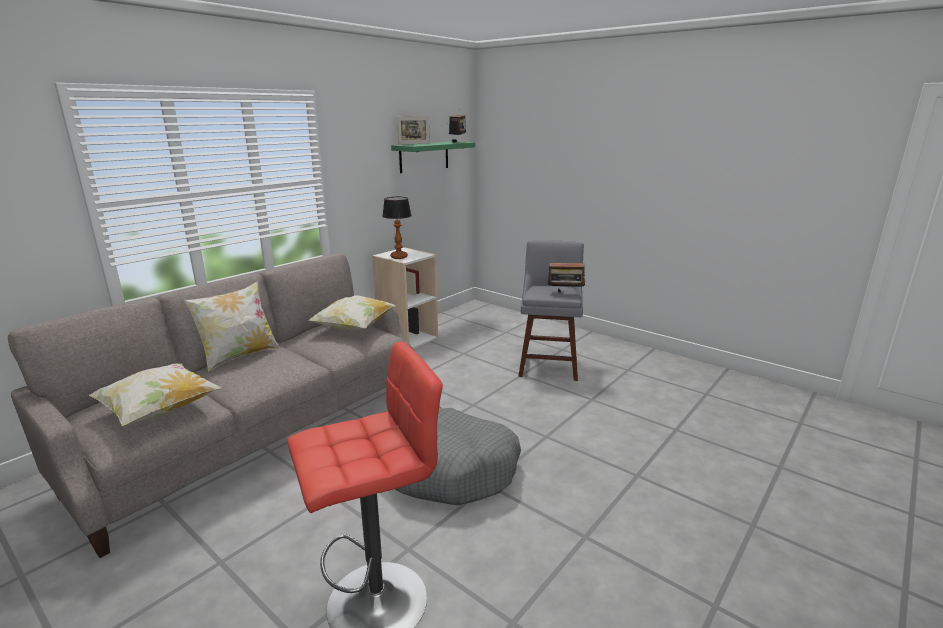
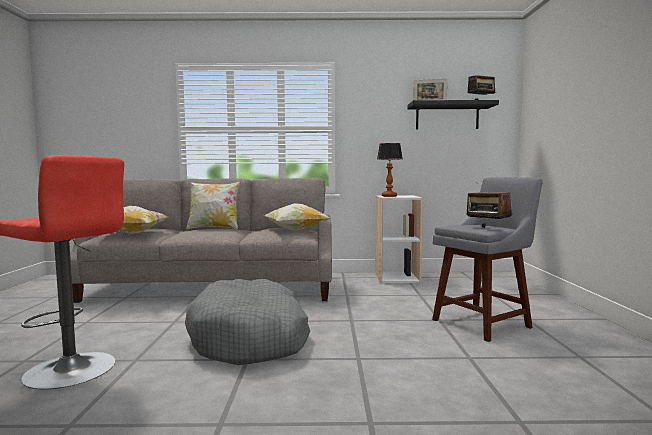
camera: 50 degrees right, 15 degrees down
(424, 156) = (447, 117): green shelf -> black shelf

